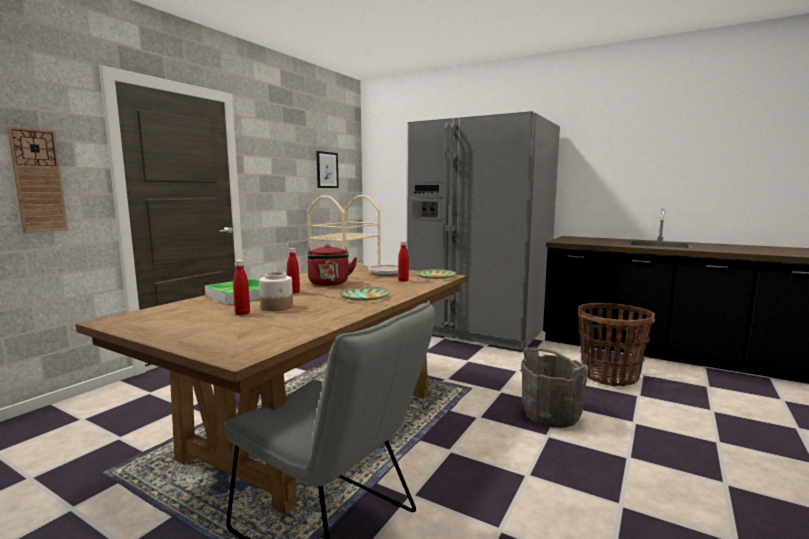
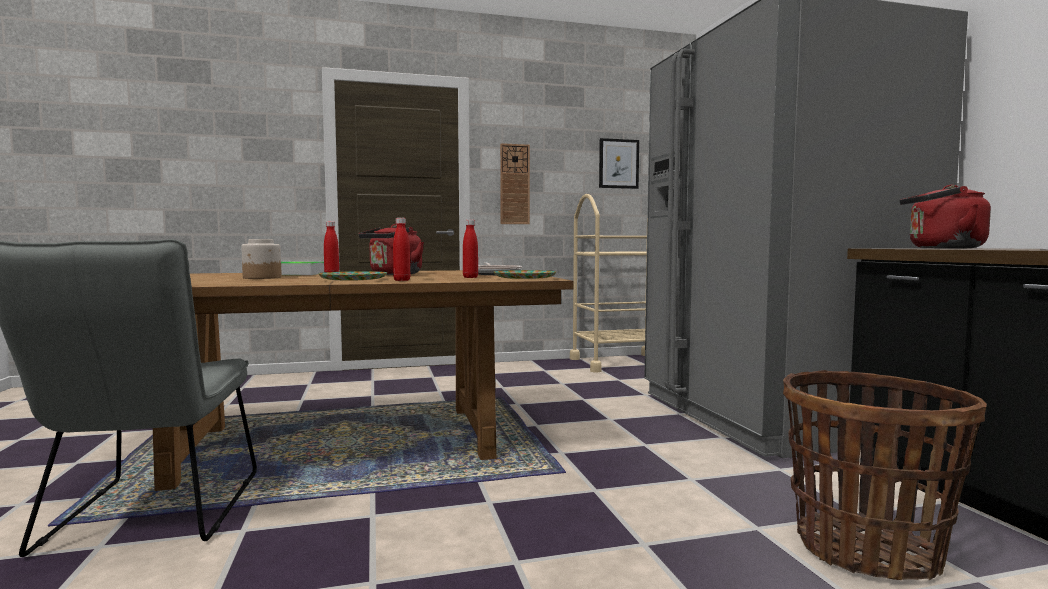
camera: 45 degrees right, 5 degrees down
(38, 181) = (260, 174): wall clock -> wall clock (514, 184)
(242, 313) = (223, 277): red bottle -> red bottle (402, 280)
(551, 414) = (593, 544): grey bucket -> none
(577, 241) = (942, 248): none -> red kettle

